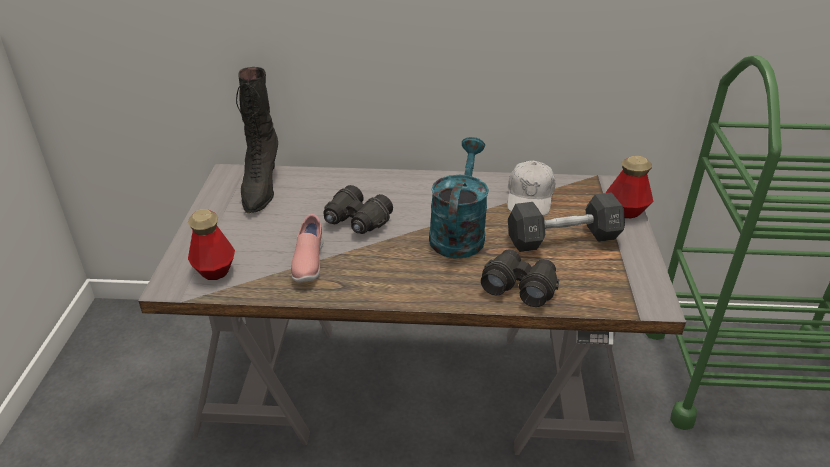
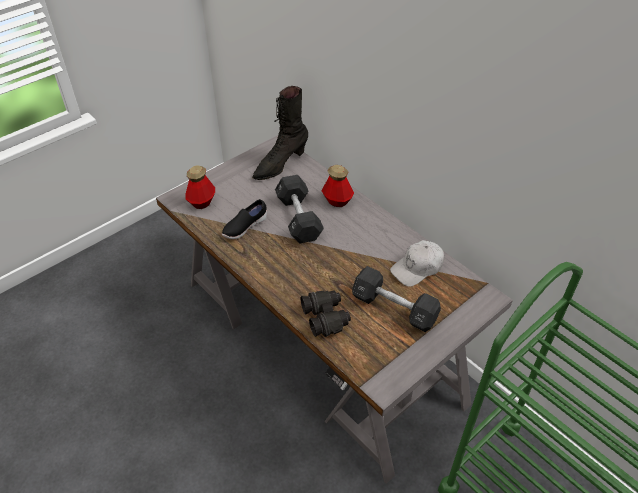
camera: 45 degrees right, 10 degrees up
(308, 263) = (244, 227): pink shoe -> black shoe
(356, 221) = (298, 218): black binoculars -> black dumbbell
(458, 233) = (341, 262): turquoise watering can -> none
(626, 211) = (464, 320): bottle -> bottle (337, 201)

